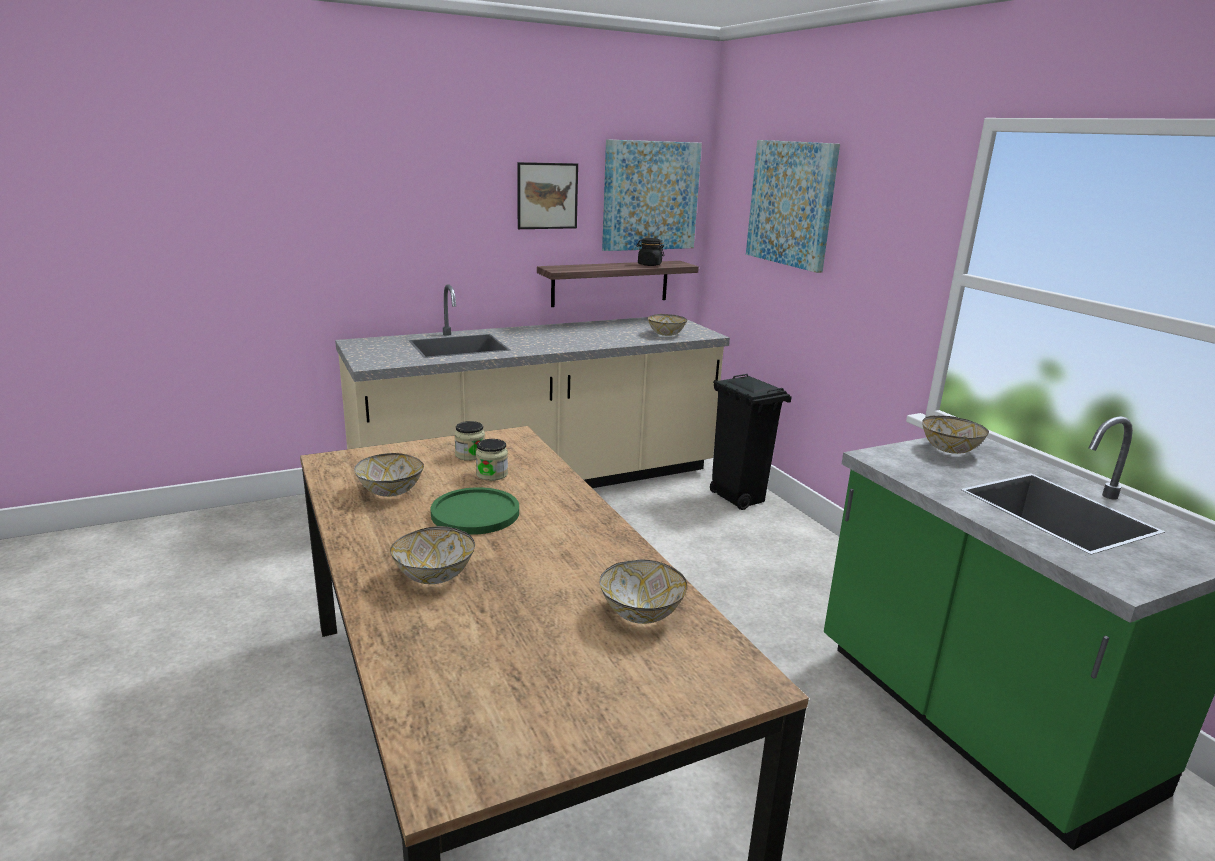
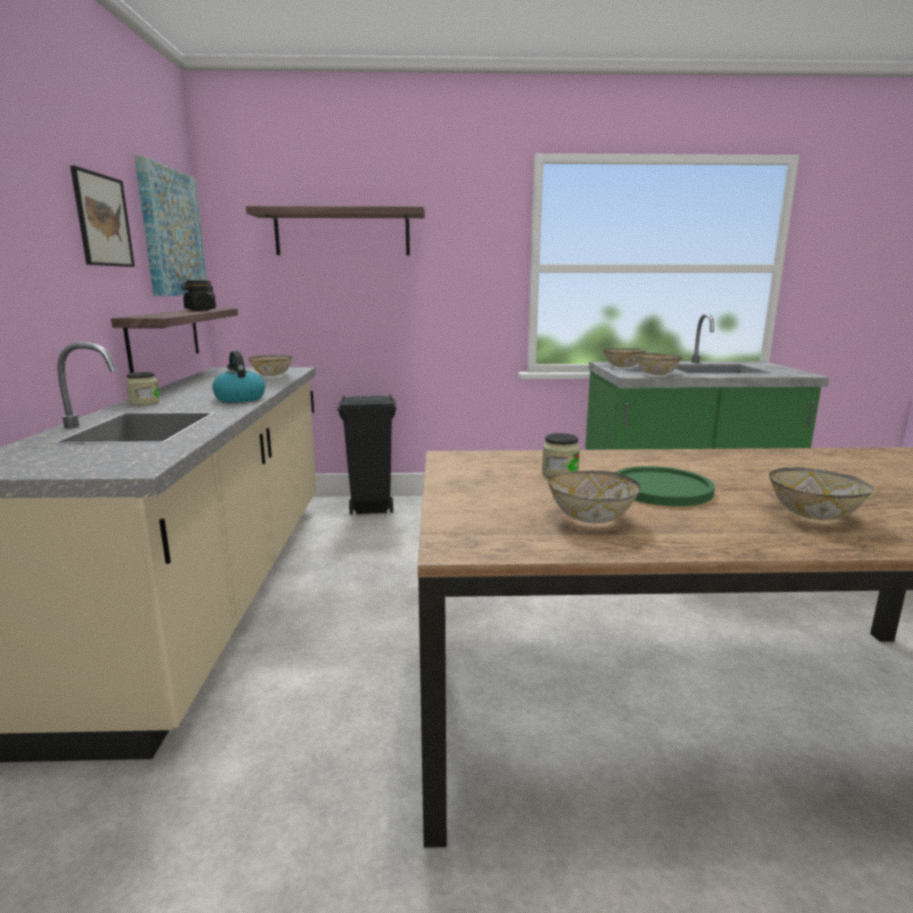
camera: 65 degrees left, 5 degrees down
(470, 455) = (497, 477): jar -> jar (145, 403)
(560, 345) = (239, 398): none -> kettle
(640, 613) = (846, 463): bowl -> bowl (657, 374)
(791, 203) = (342, 233): picture -> shelf

